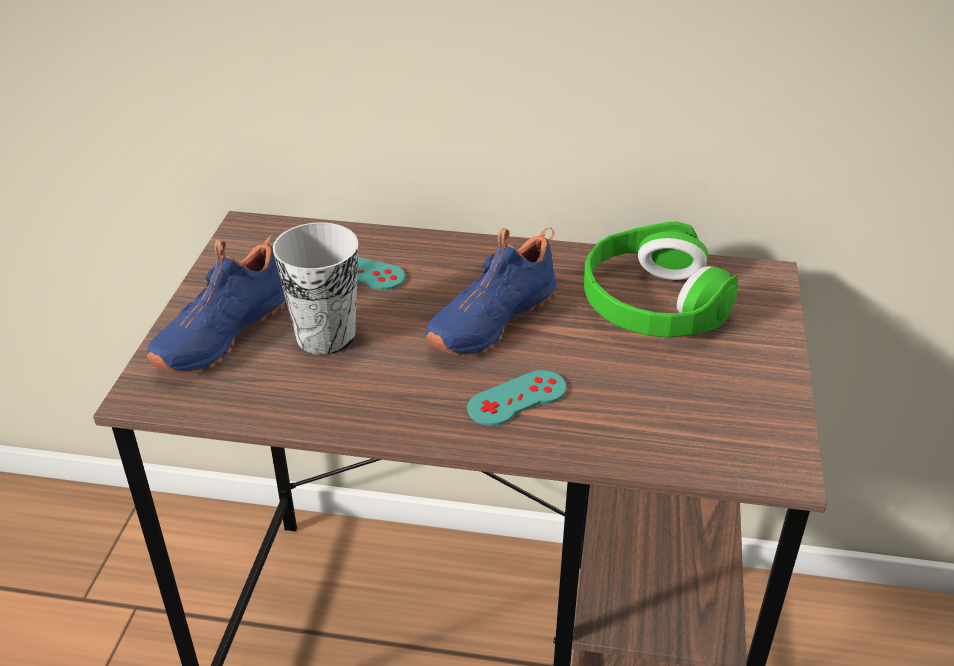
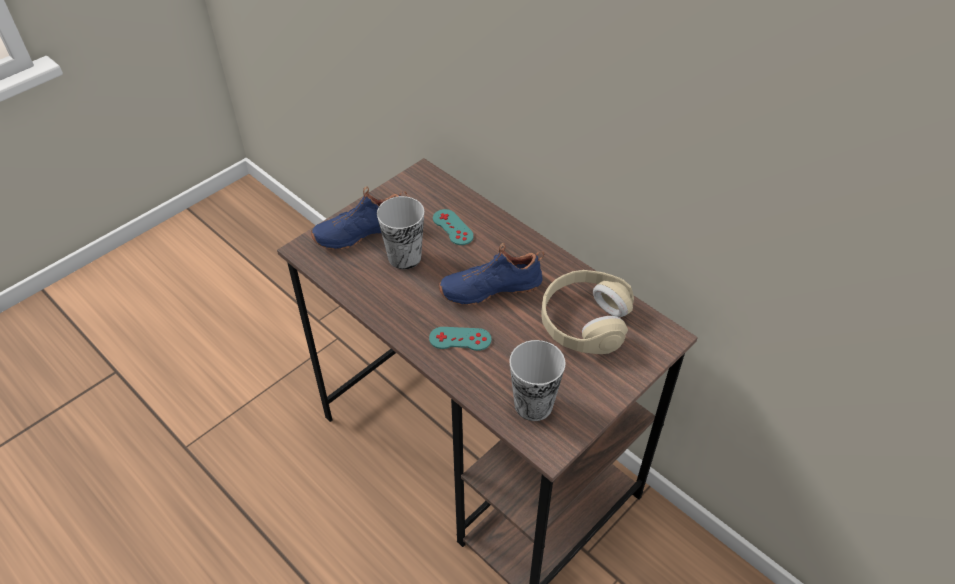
camera: 35 degrees right, 10 degrees up
(653, 302) = (584, 320): green headphones -> beige headphones
(702, 428) = (533, 404): none -> cup

